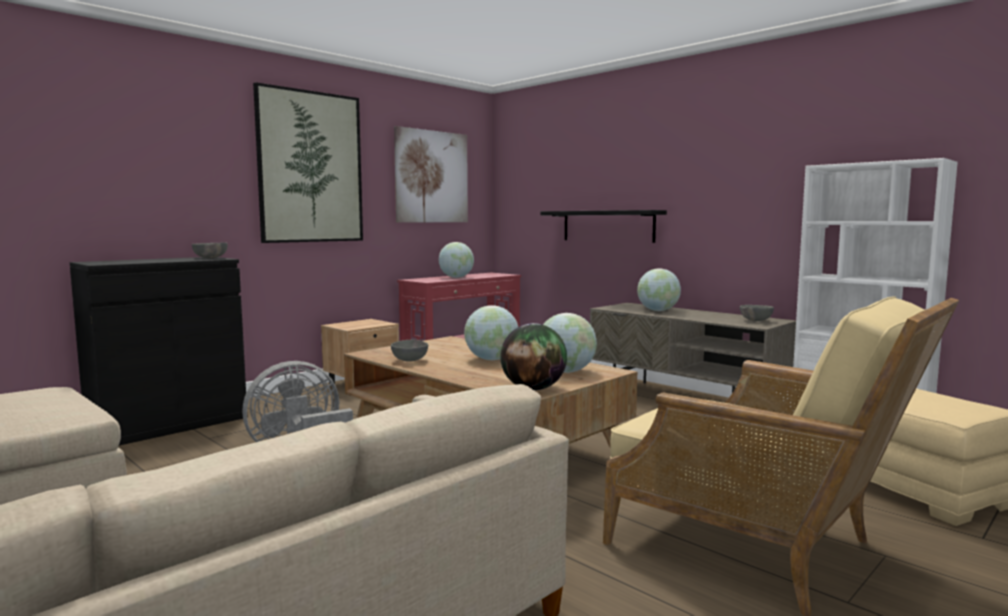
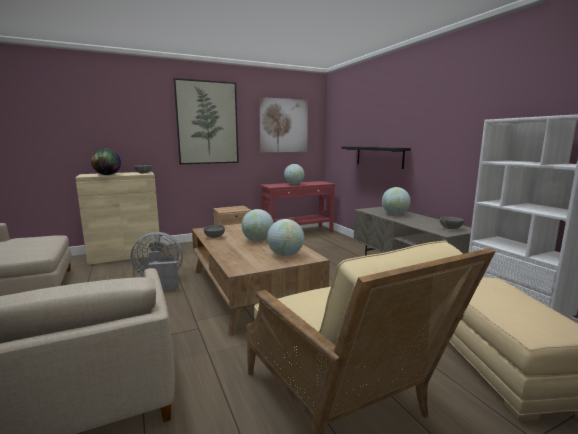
camera: 20 degrees right, 5 degrees up
(169, 424) = (125, 254): black cabinet -> beige cabinet
(533, 389) = (247, 266): globe -> globe (107, 175)

